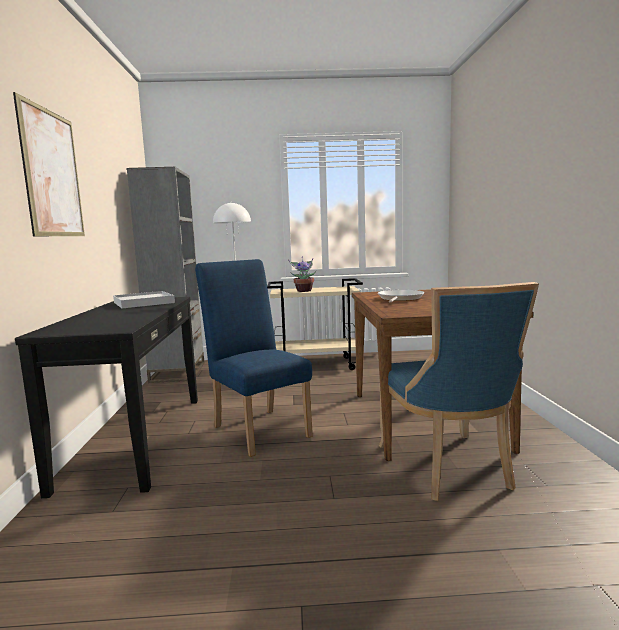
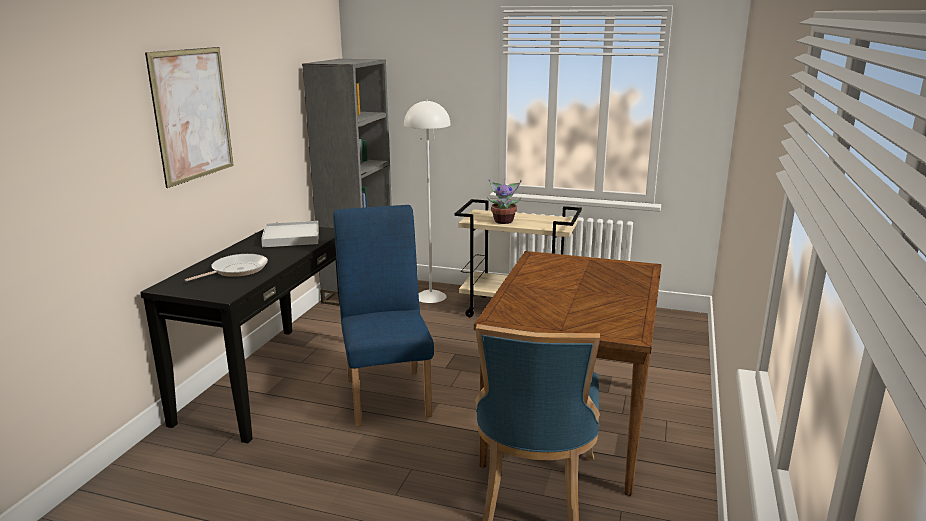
camera: 20 degrees right, 10 degrees up
(399, 299) = (552, 281): frying pan -> frying pan (236, 270)

